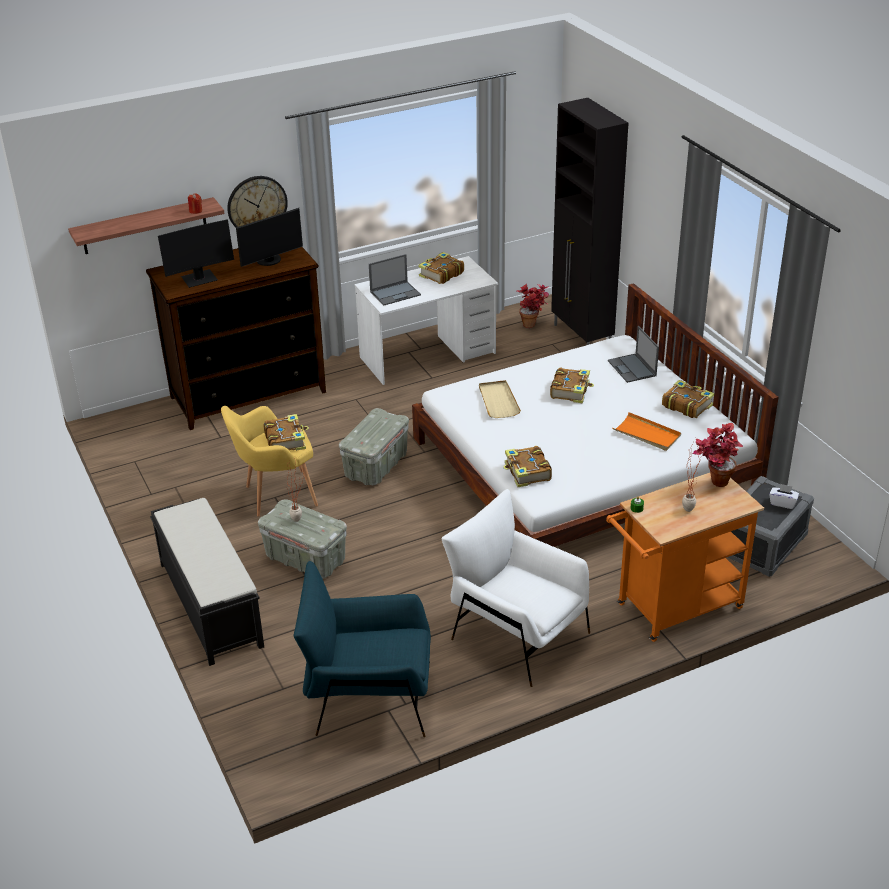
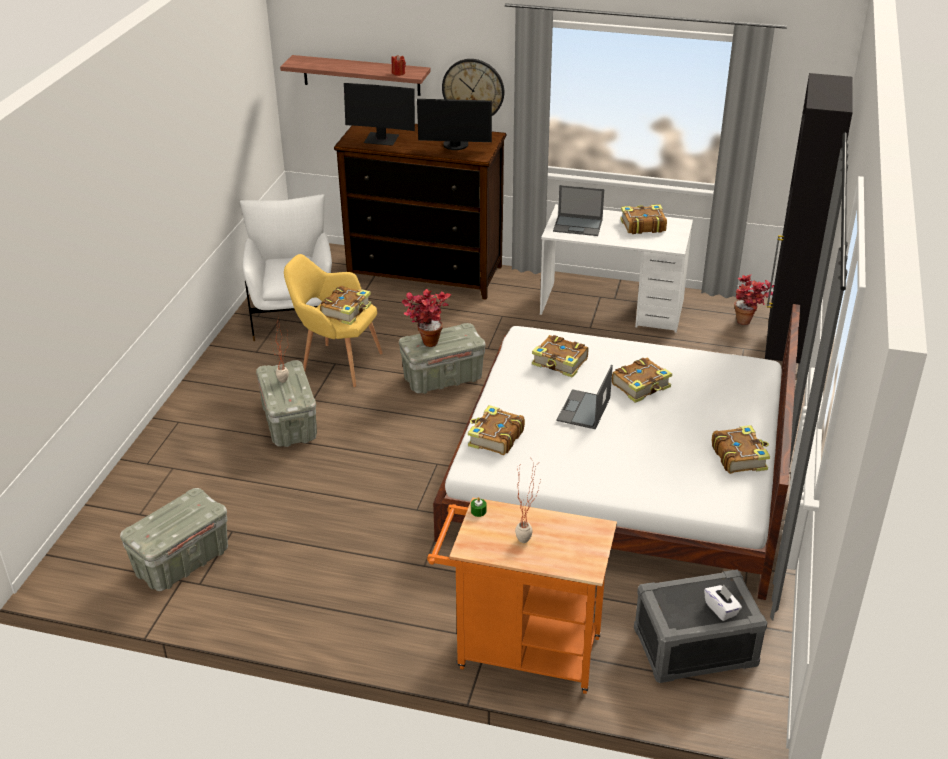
camera: 40 degrees right, 0 degrees up
(210, 604) = (182, 420): black bench -> none
(368, 698) = (182, 561): blue armchair -> grey storage box
(498, 401) = (560, 363): beige tray -> book
(516, 634) = (358, 584): white armchair -> white armchair (293, 312)
(632, 368) = (733, 395): laptop -> laptop (583, 410)
(647, 434) = (657, 462): orange tray -> none
(713, 482) = (587, 530): potted plant -> potted plant (426, 341)

